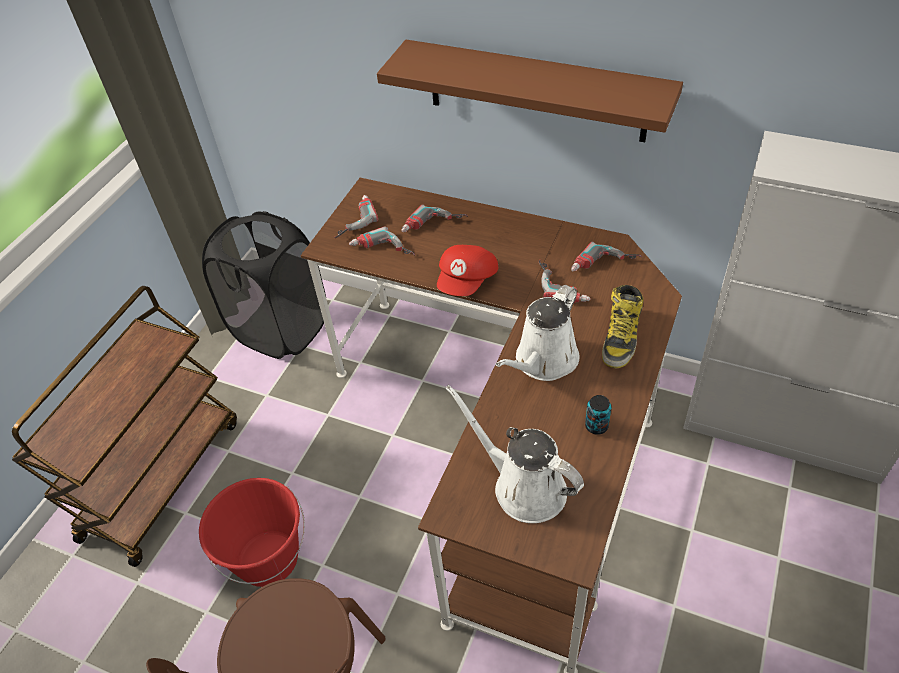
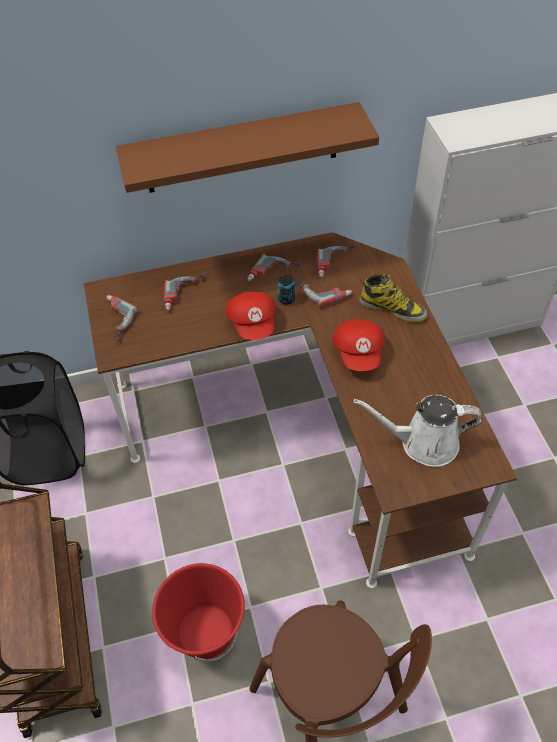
camera: 40 degrees left, 5 degrees up
(381, 252) = (164, 334): power drill -> power drill (275, 274)
(543, 361) = (359, 352): white watering can -> red cap
(596, 426) = (430, 376): can -> can (286, 299)
(620, 338) = (392, 308): boot -> boot turned 45 degrees counterclockwise

